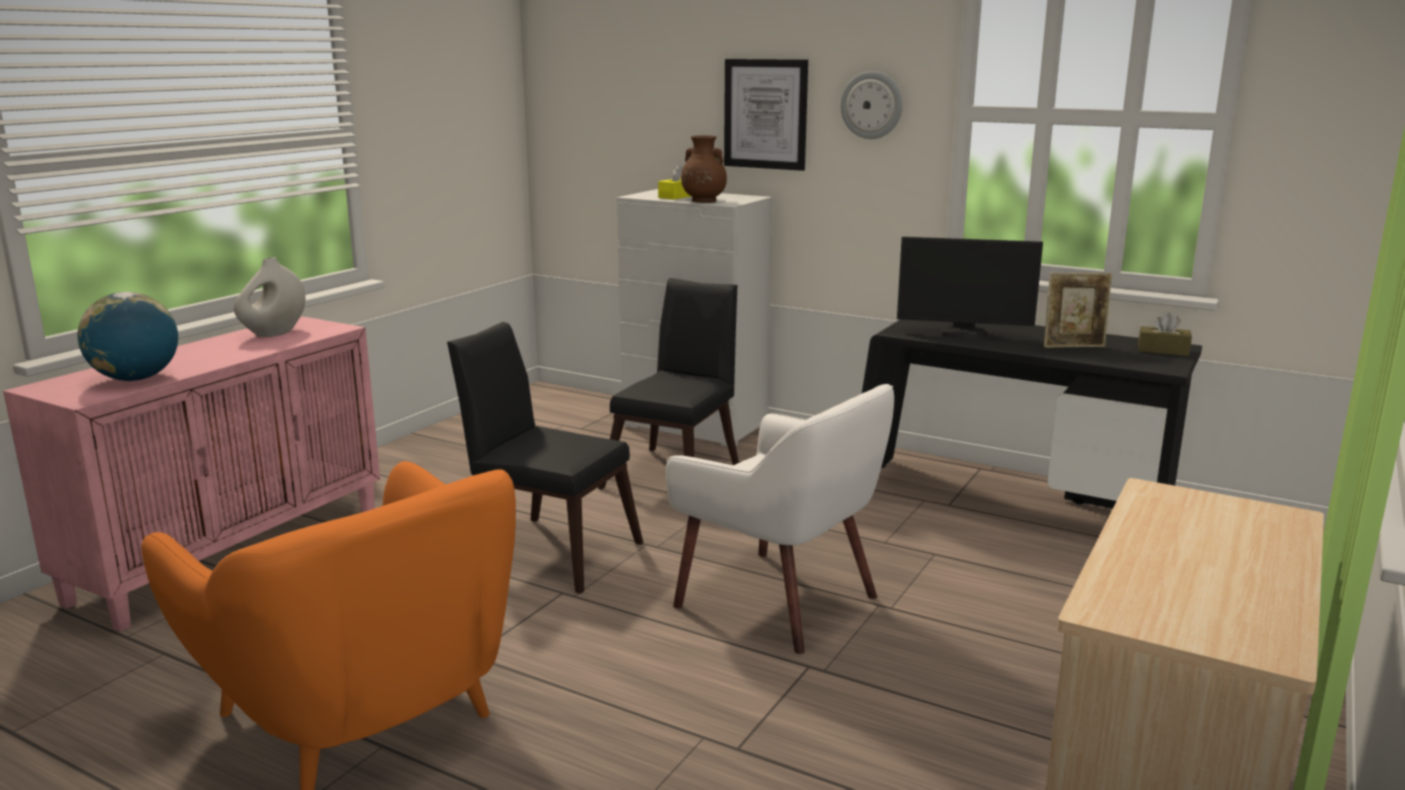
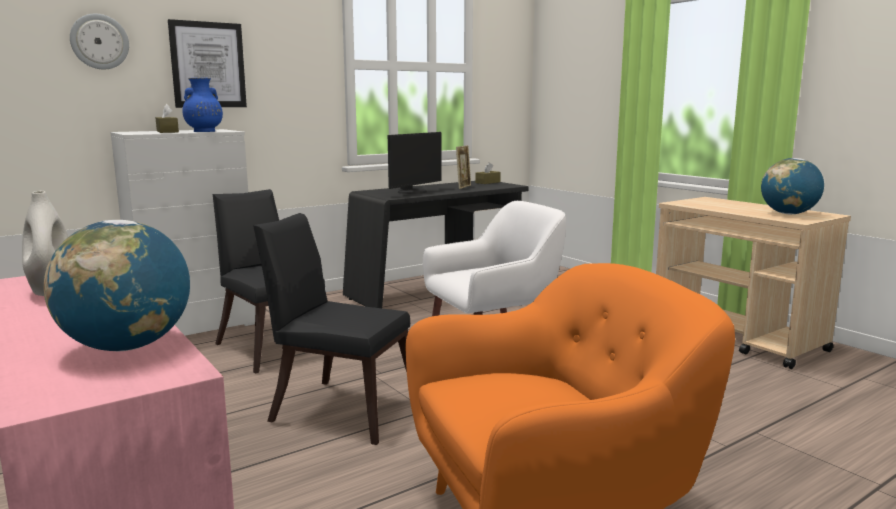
camera: 65 degrees left, 5 degrees down
(546, 550) = (339, 408): black chair -> black chair turned 60 degrees clockwise
(677, 196) = (167, 132): yellow tissue box -> brown tissue box
(703, 201) = (203, 131): brown vase -> blue vase
(872, 105) = (290, 58): wall clock -> wall clock (99, 41)
(1193, 601) = (788, 214): none -> globe

